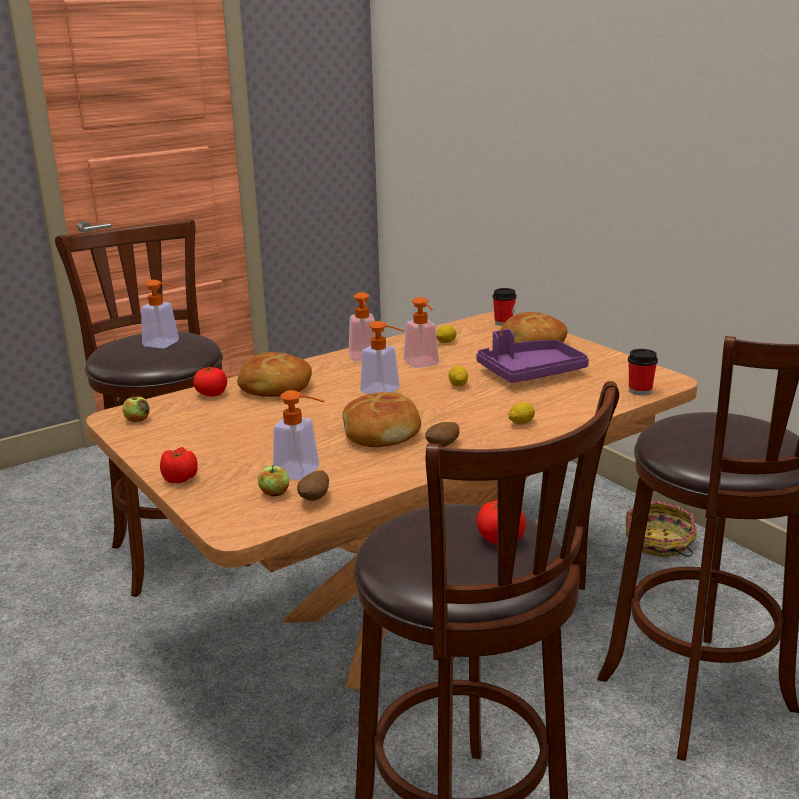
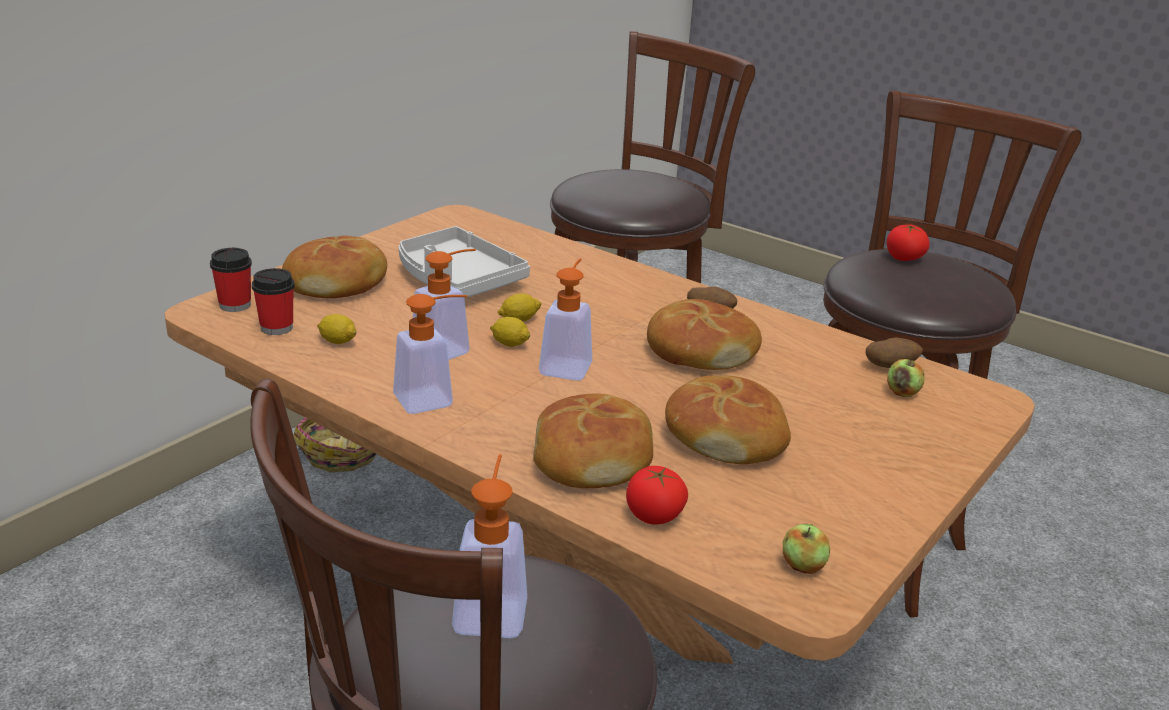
camera: 110 degrees left, 5 degrees up
(179, 478) = (935, 465): tomato -> none
(268, 422) = (725, 436): none -> bread
(304, 473) = (842, 383): soap dispenser -> none
(521, 423) = (620, 279): lemon -> lemon (509, 344)
(530, 372) = (457, 280): purple tray -> grey tray
(640, 391) = (495, 227): cup -> cup (276, 328)

